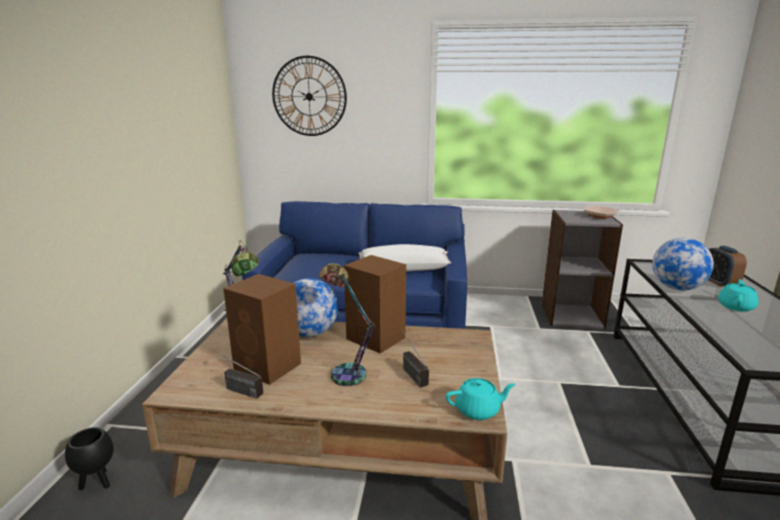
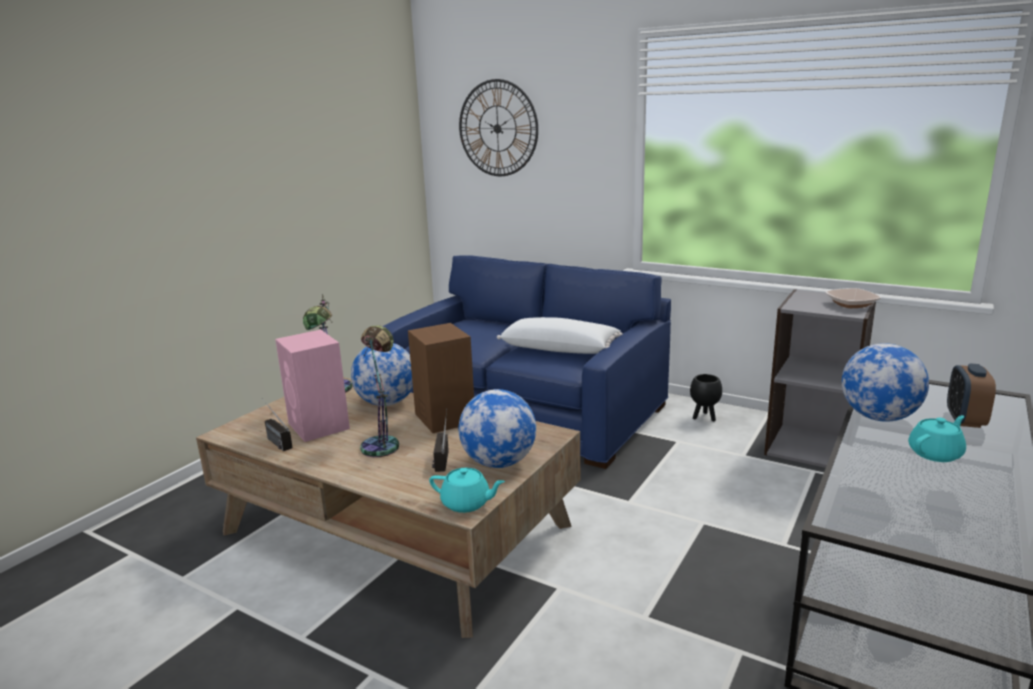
camera: 25 degrees right, 0 degrees up
(98, 482) = (178, 509): black planter -> black planter (704, 417)
(268, 367) = (319, 426): brown speaker -> pink speaker
(462, 368) = (499, 463): none -> globe

